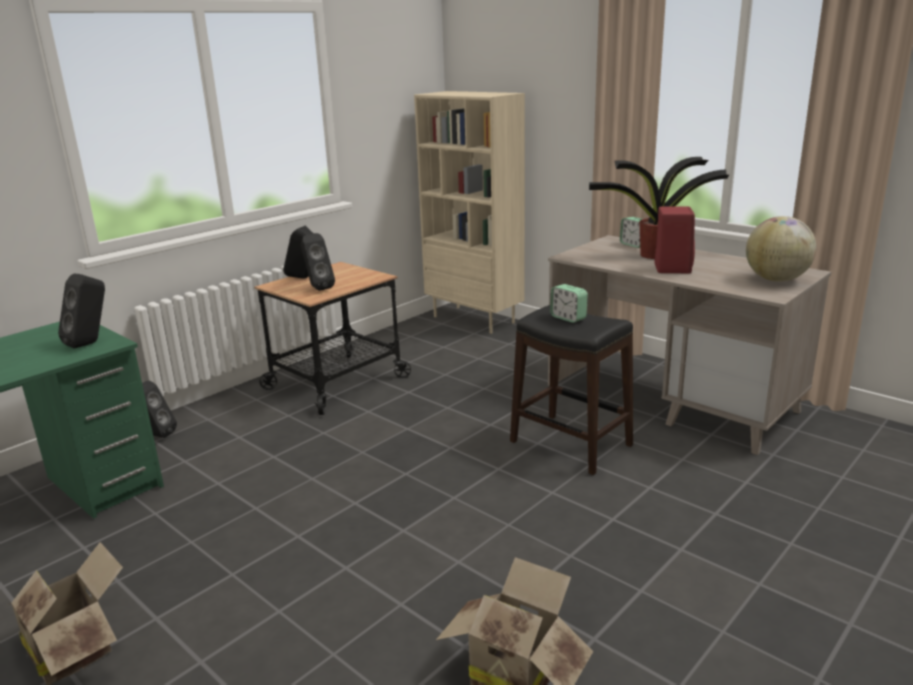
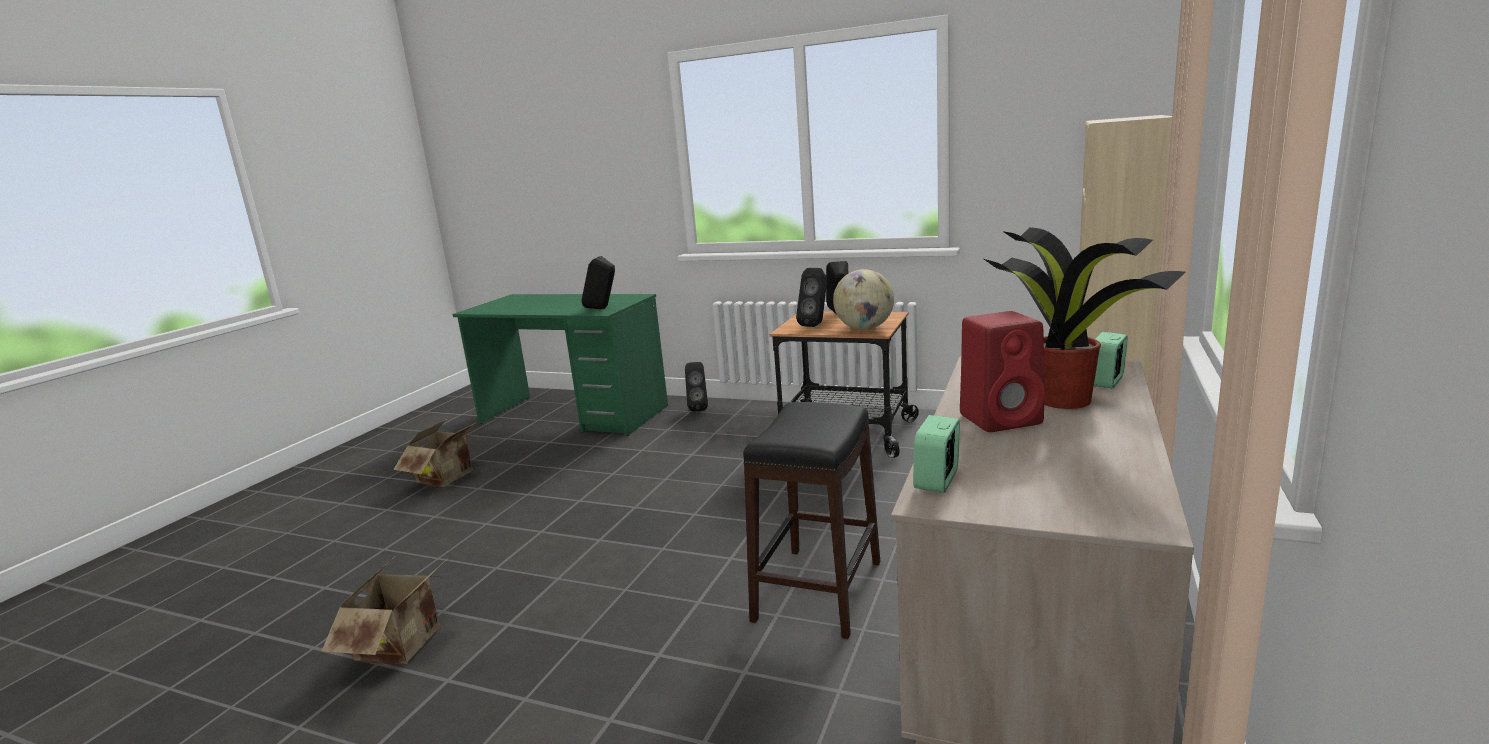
camera: 70 degrees right, 5 degrees down
(568, 318) = (806, 420): alarm clock -> alarm clock (937, 481)
(776, 279) = (1039, 496): globe -> globe (864, 328)

